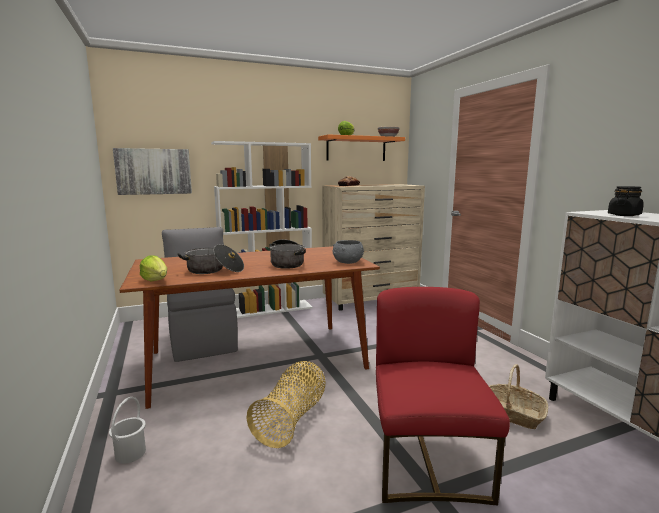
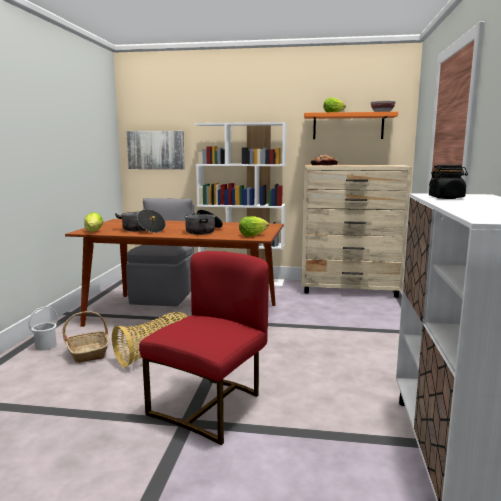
camera: 30 degrees right, 0 degrees up
(347, 262) = (252, 235): grey bowl -> lettuce
(512, 413) = (338, 401): basket -> basket (88, 352)

